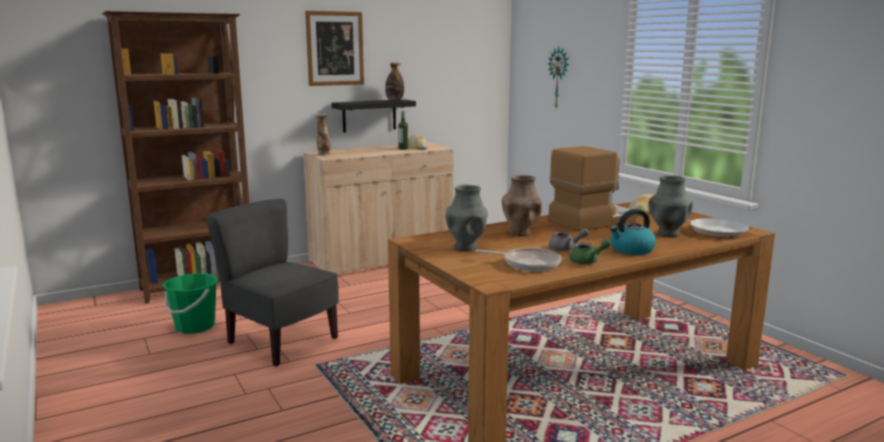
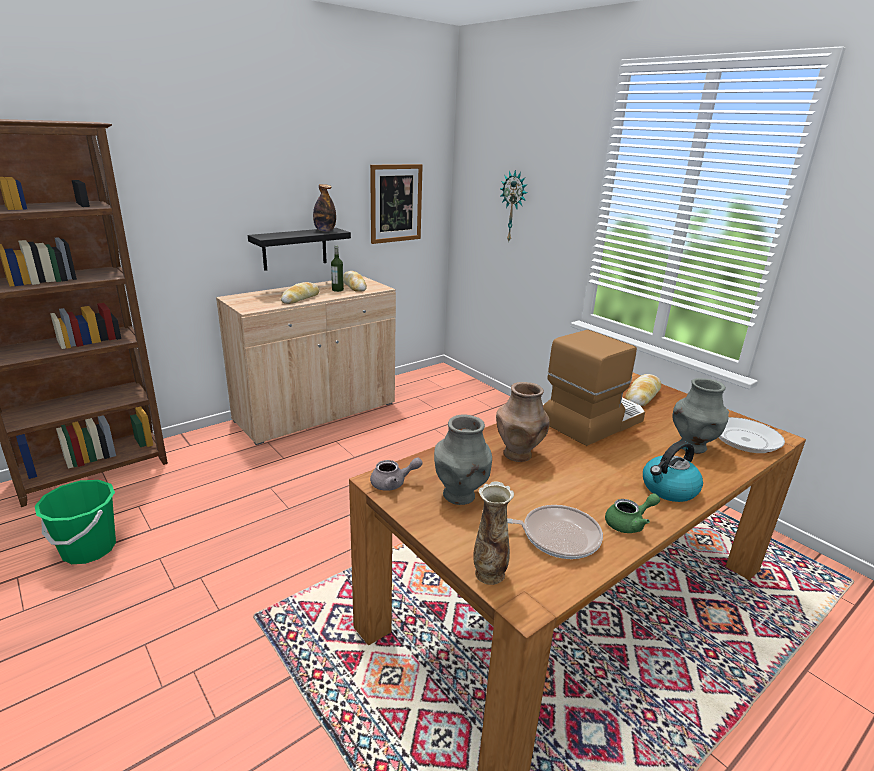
camera: 10 degrees left, 10 degrees up
(281, 341) = (205, 570): grey chair -> none
(323, 154) = (242, 301): vase -> vase (489, 574)
(335, 48) = (248, 166): picture -> picture (396, 203)
(371, 152) = (300, 298): none -> bread
(566, 249) = (588, 491): grey teapot -> grey teapot (393, 483)

